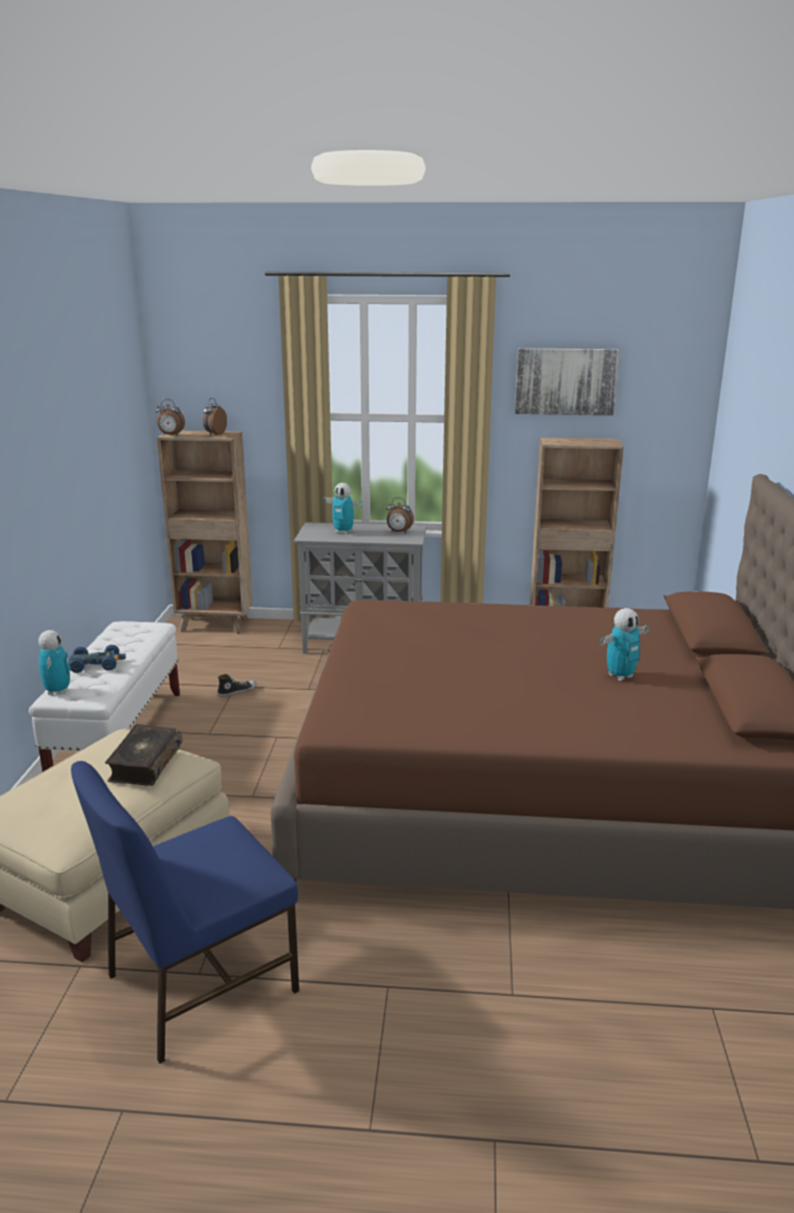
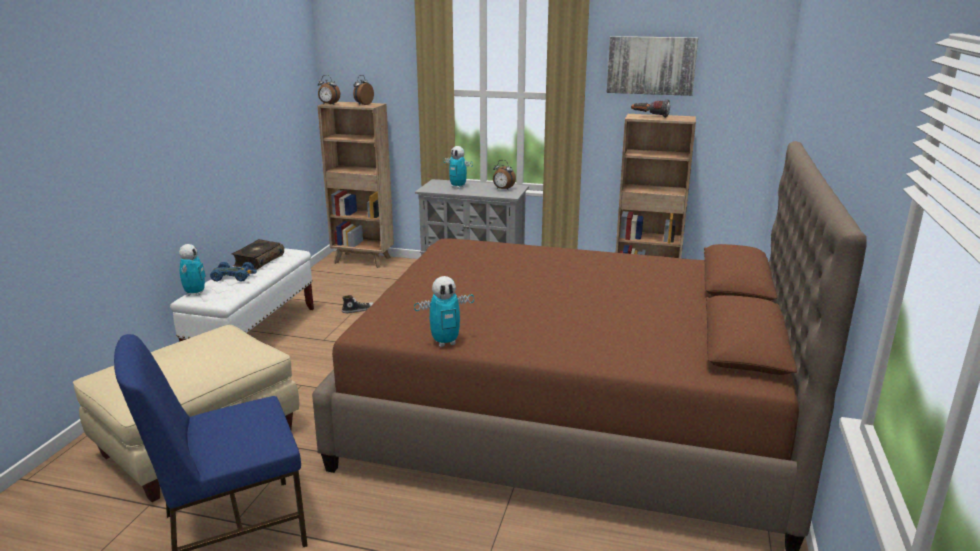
camera: 10 degrees right, 0 degrees up
(144, 764) = (227, 351): book -> book (258, 260)
(567, 440) = (649, 116): none -> flashlight
(620, 676) = (635, 309): toy robot -> toy robot (445, 342)

